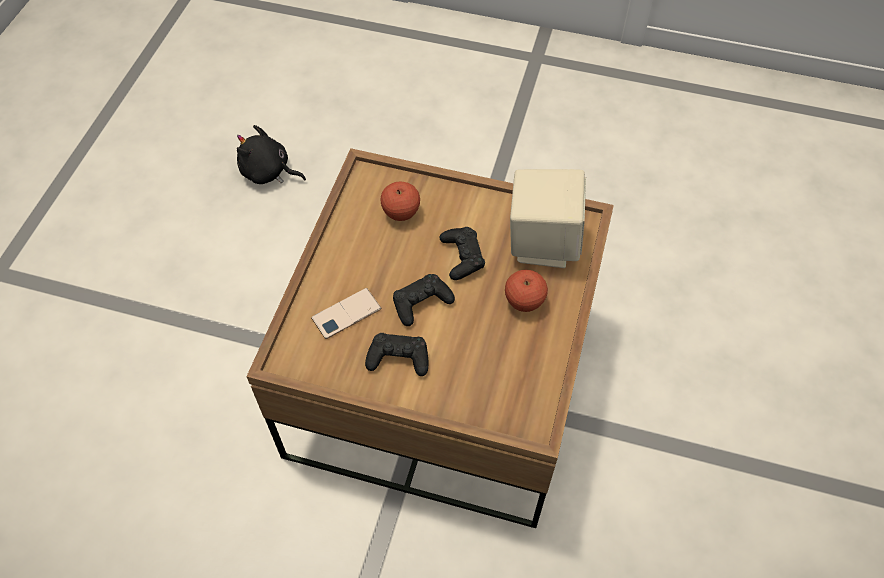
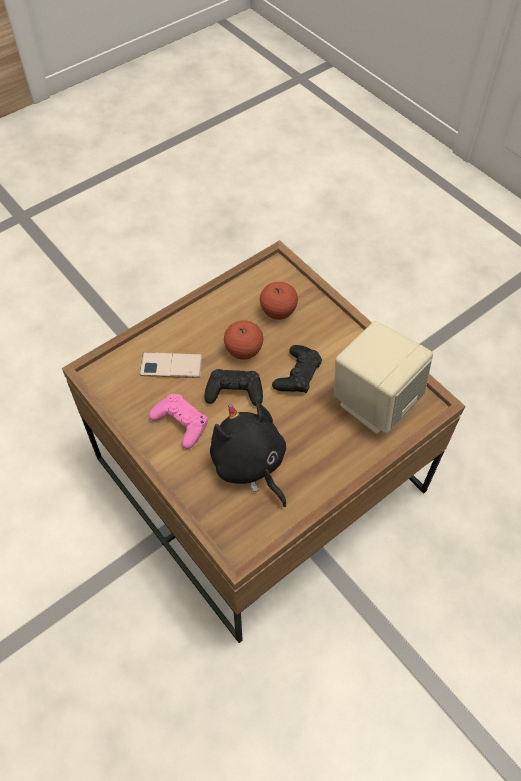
camera: 35 degrees right, 0 degrees up
(268, 172) = (252, 242): black plush toy -> black plush toy (250, 464)
(398, 358) = (180, 423): black game controller -> pink game controller
(524, 301) = (318, 441): apple -> apple (243, 351)

